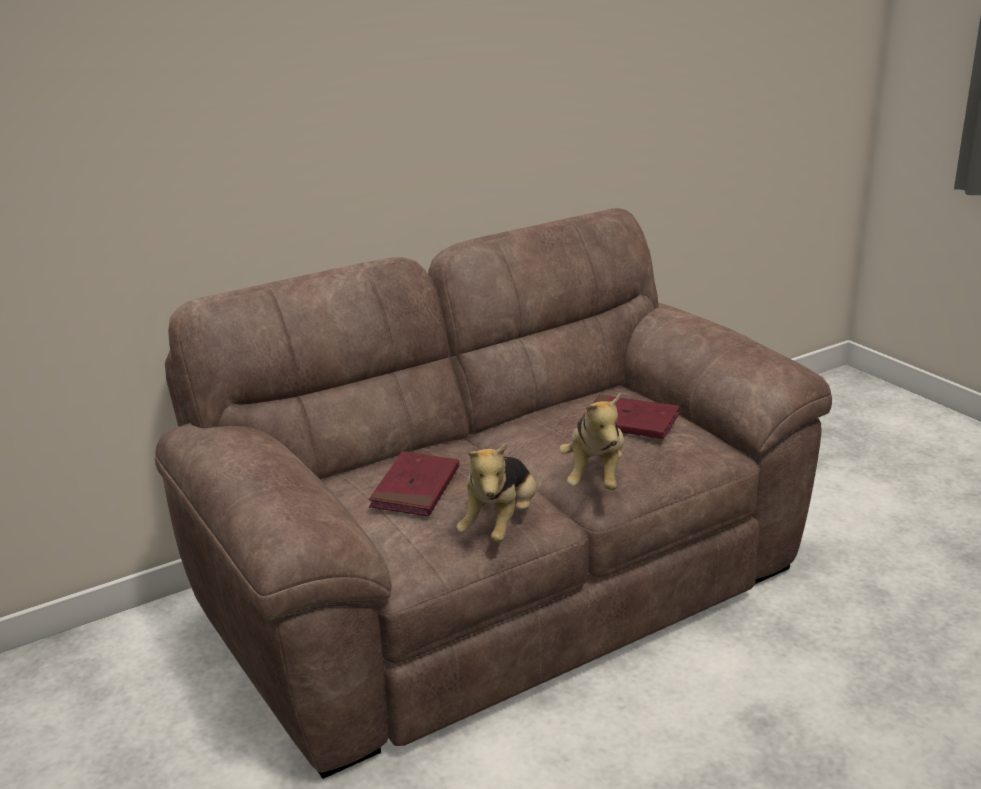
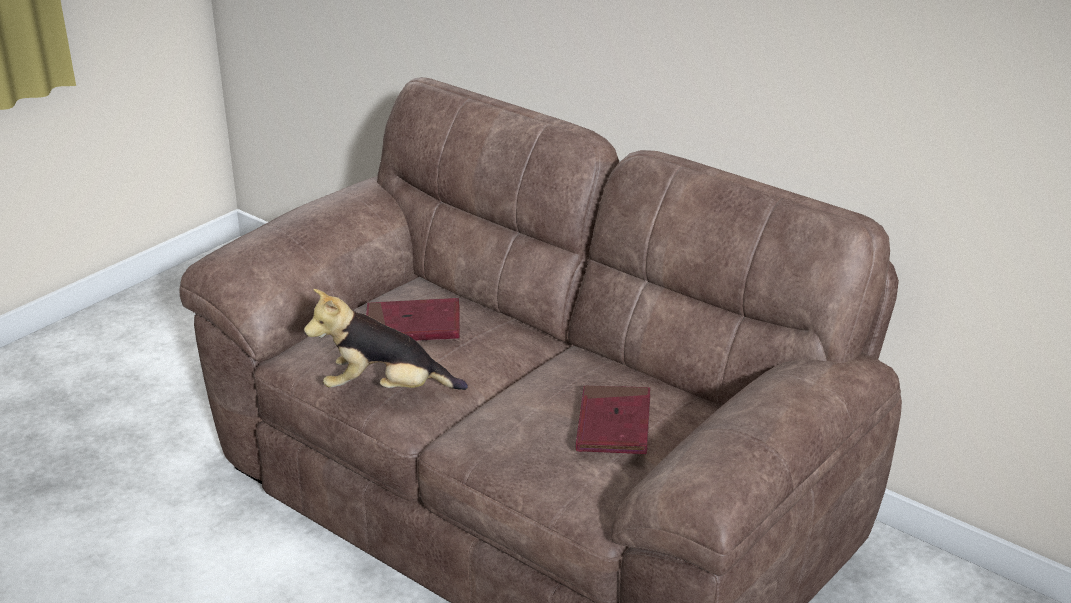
camera: 70 degrees right, 5 degrees up
(595, 476) = (479, 422): plush toy -> none

